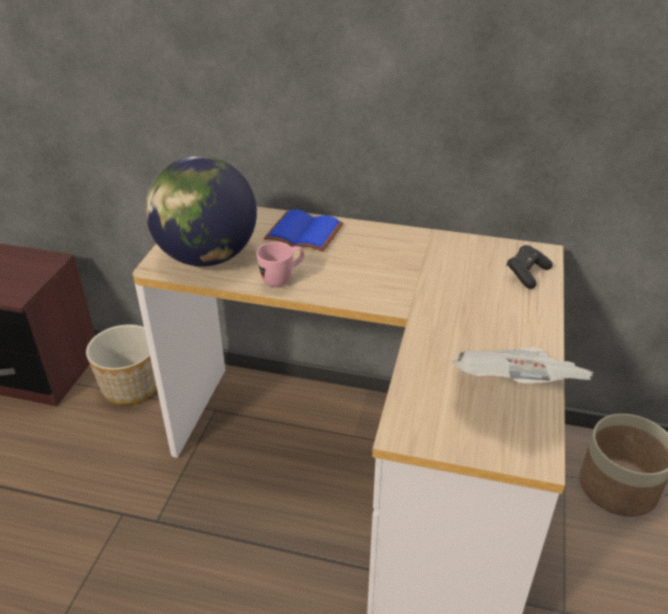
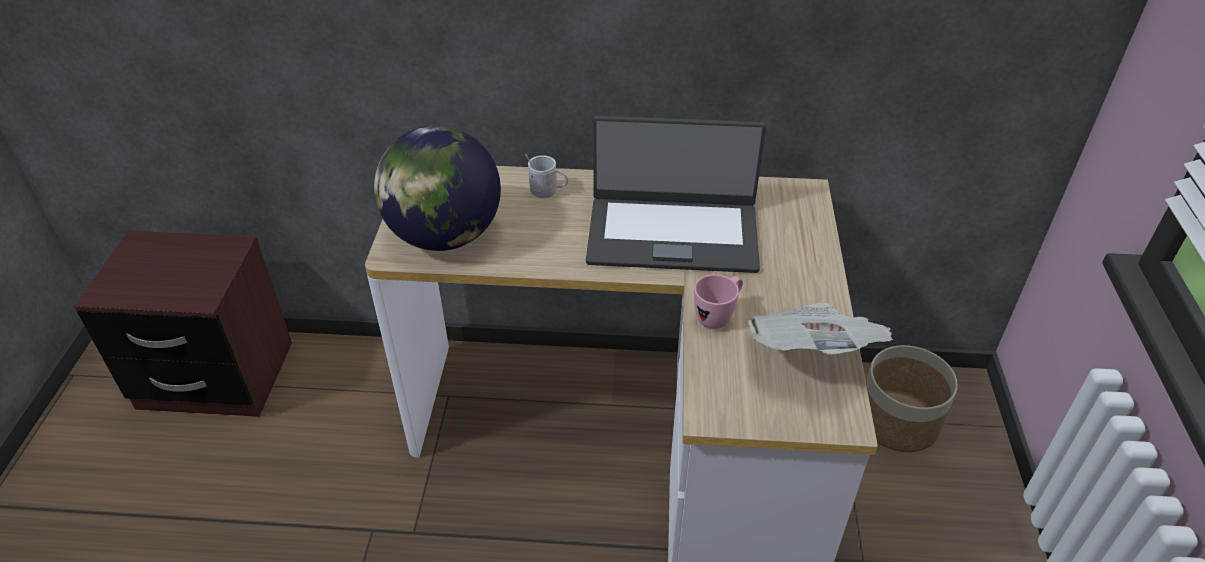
camera: 10 degrees left, 5 degrees up
(130, 386) = (341, 380): planter -> none
(282, 279) = (538, 254): pink mug -> pink mug (718, 316)
(306, 232) = (548, 193): blue book -> white mug
(408, 275) = (672, 233): none -> laptop
(526, 274) = (796, 218): black game controller -> none

